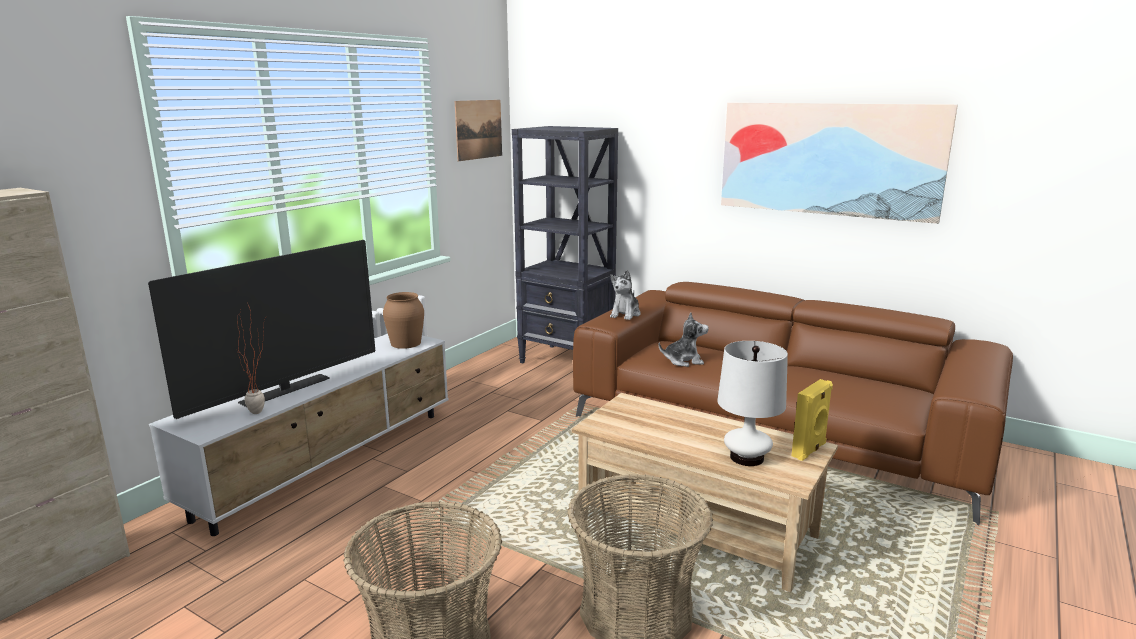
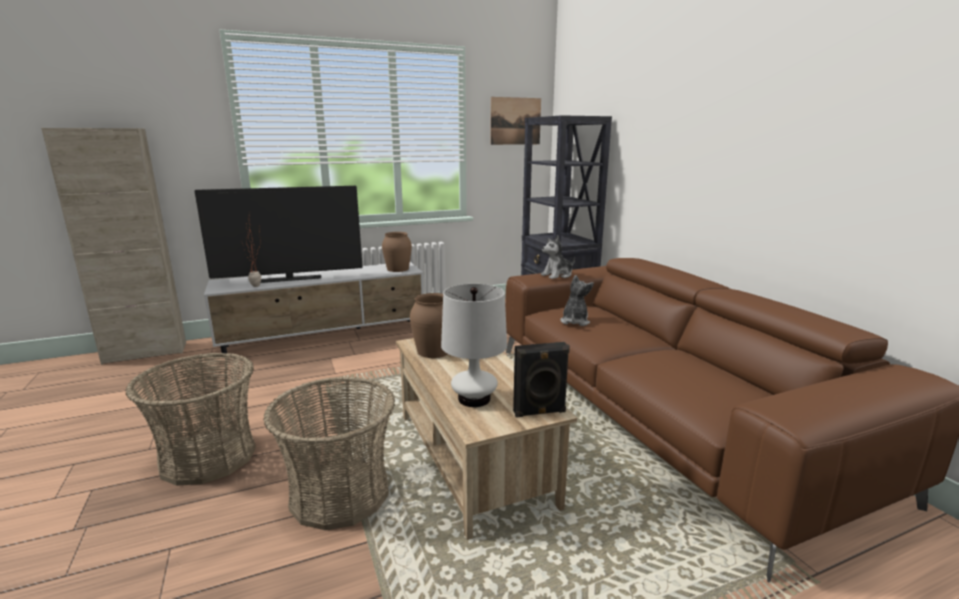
camera: 35 degrees right, 0 degrees up
(629, 427) = (434, 351): none -> brown vase
(683, 361) = (574, 321): plush toy -> plush toy turned 105 degrees counterclockwise
(810, 450) = (539, 412): yellow speaker -> black speaker
(828, 159) = (775, 136): picture -> none

